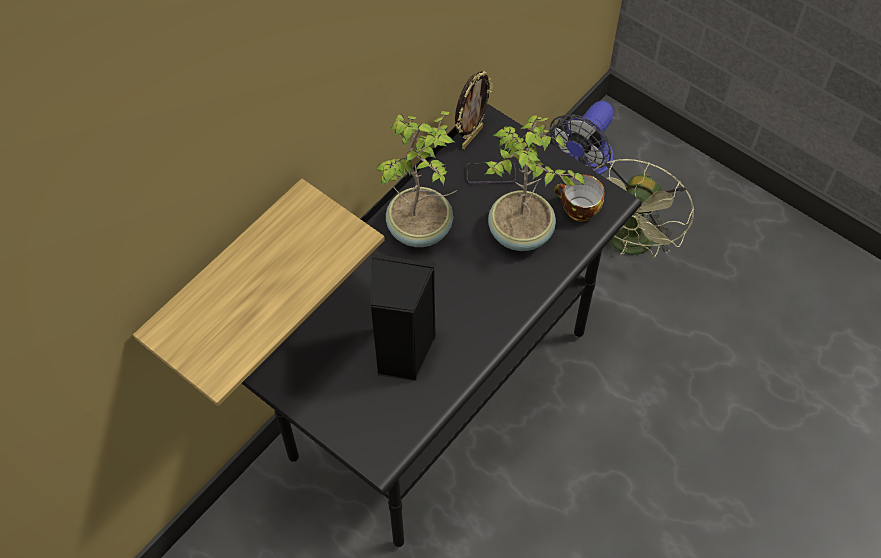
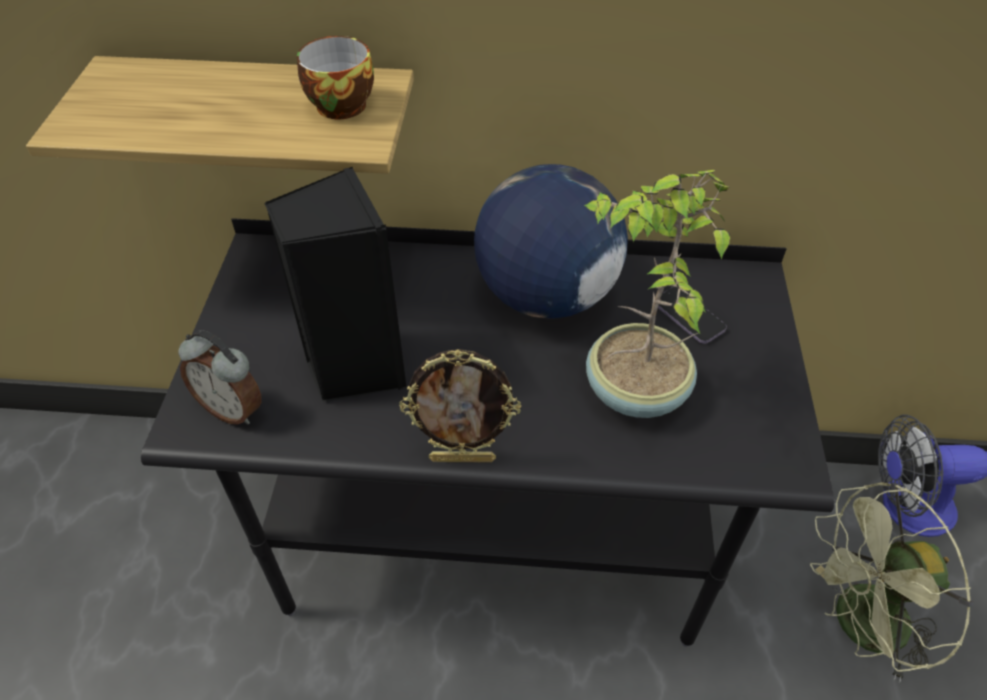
camera: 55 degrees right, 10 degrees down
(384, 429) = (233, 408): none -> alarm clock
(421, 229) = (545, 296): potted plant -> globe
(471, 137) = (718, 272): picture frame -> picture frame (463, 458)
(577, 209) = (735, 434): cup -> cup (338, 104)

